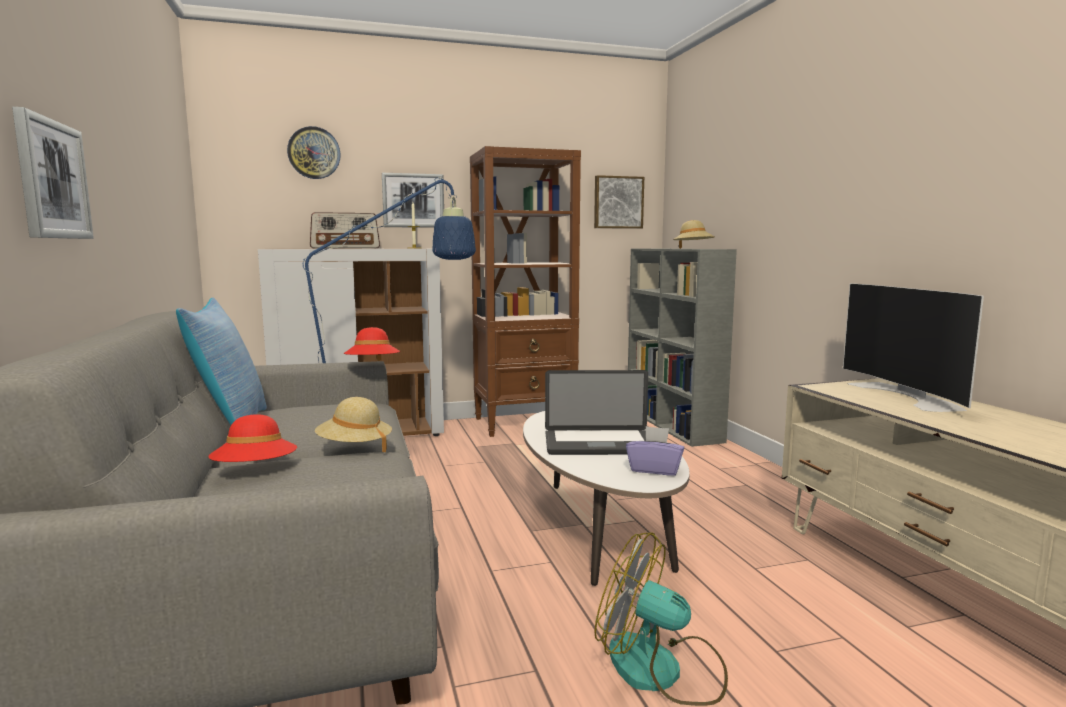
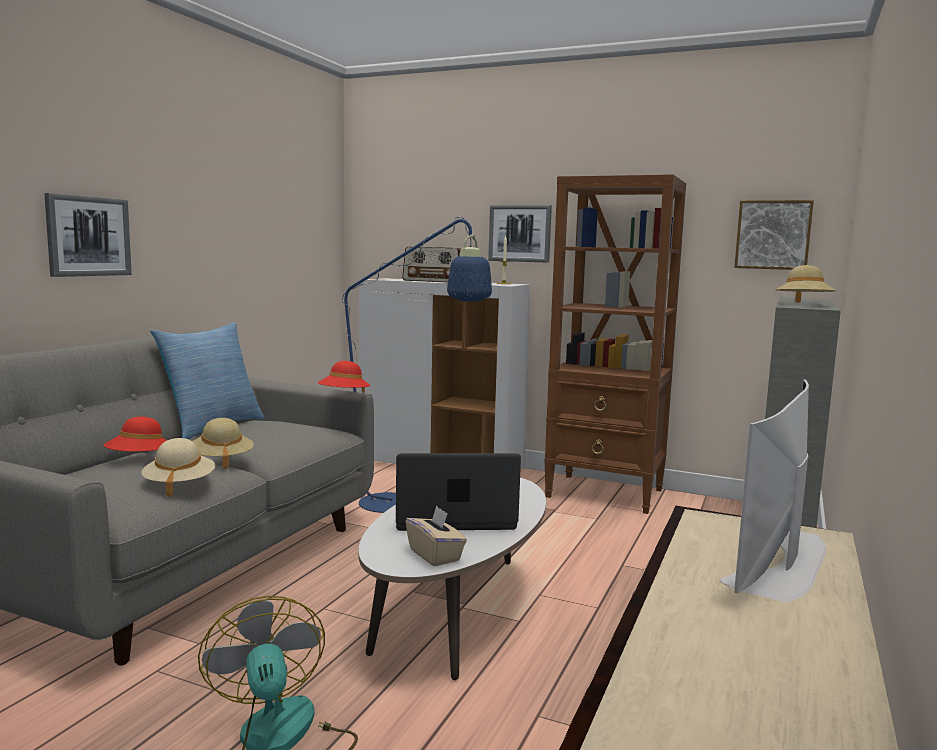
camera: 40 degrees right, 0 degrees up
(314, 153) = (434, 188): wall clock -> none
(380, 477) = (179, 485): none -> beige hat
(599, 444) = (454, 518): laptop -> laptop turned 135 degrees clockwise
(655, 469) = (435, 555): purple tissue box -> beige tissue box

